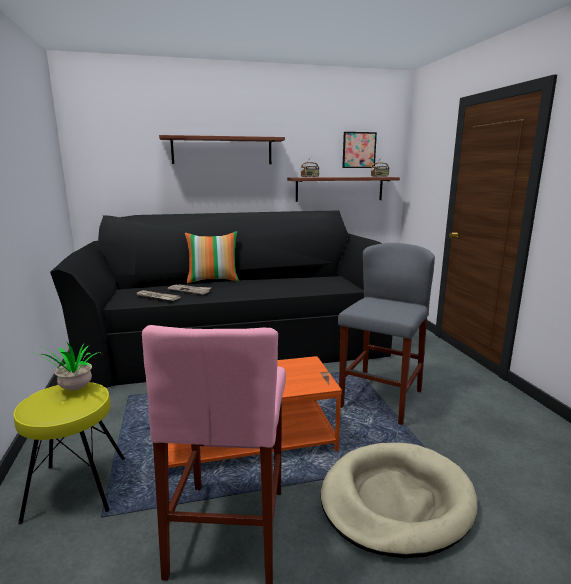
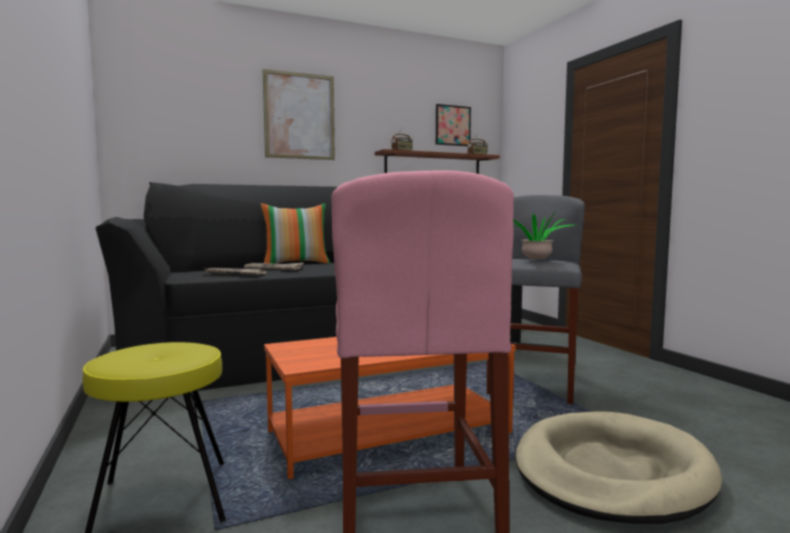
camera: 10 degrees left, 10 degrees down
(74, 390) = (167, 347): potted plant -> potted plant (536, 261)
(222, 150) = (299, 116): shelf -> picture

